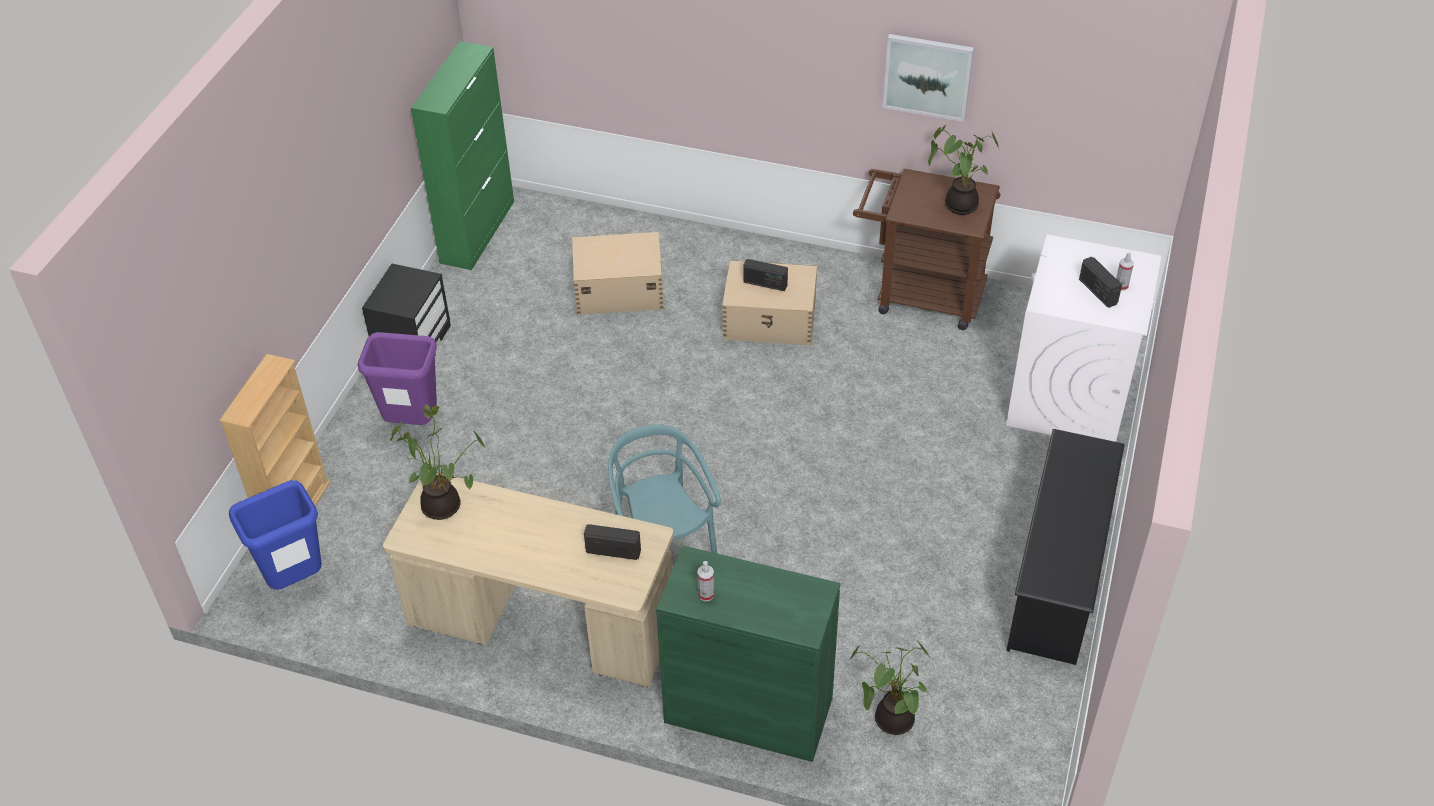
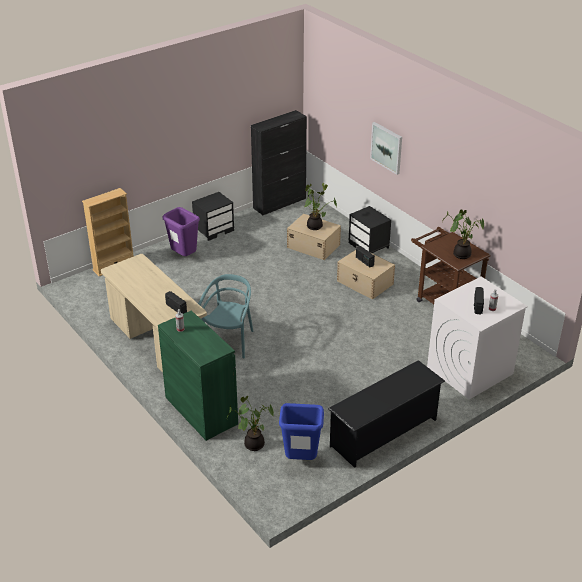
camera: 35 degrees right, 10 degrees down
(295, 581) = (90, 287): blue trash can -> blue trash can (300, 459)
(444, 504) = (135, 266): potted plant -> potted plant (316, 226)
(478, 231) = (280, 203): green cabinet -> black cabinet
(709, 245) = (369, 245): none -> black nightstand
(927, 76) = (466, 183): picture -> picture (387, 147)

